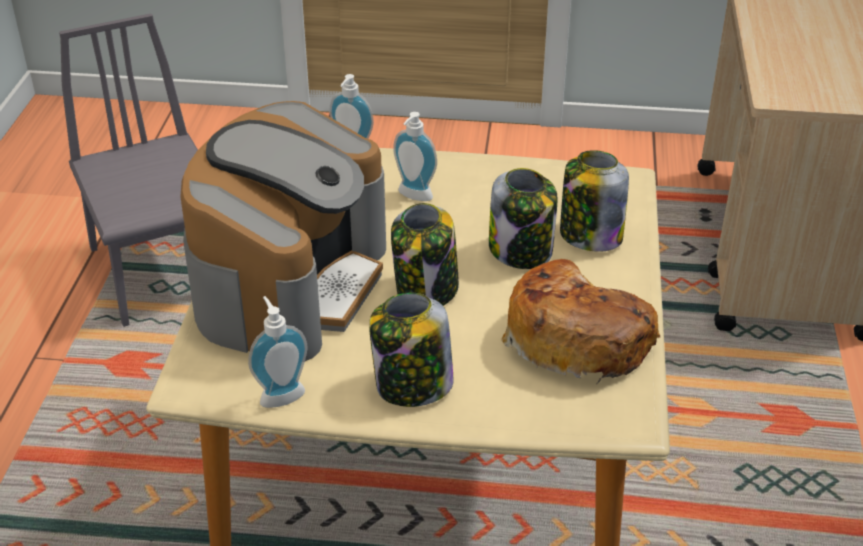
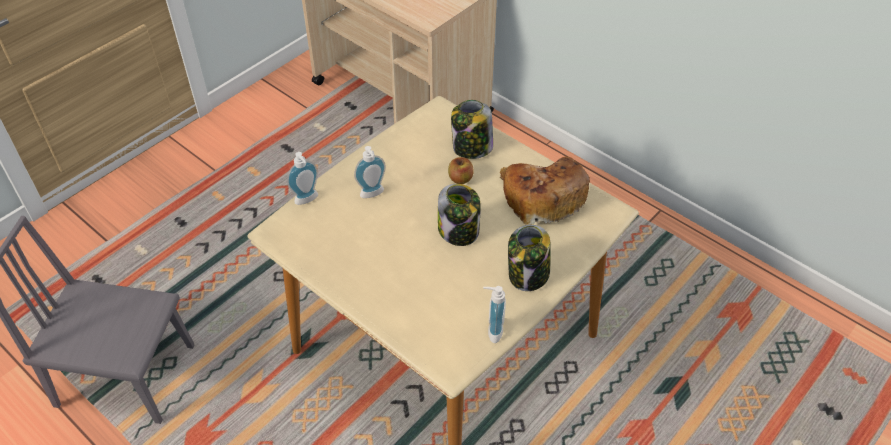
camera: 55 degrees left, 10 degrees up
(290, 284) = (403, 284): coffee machine -> none
(521, 251) = (460, 179): jar -> apple

